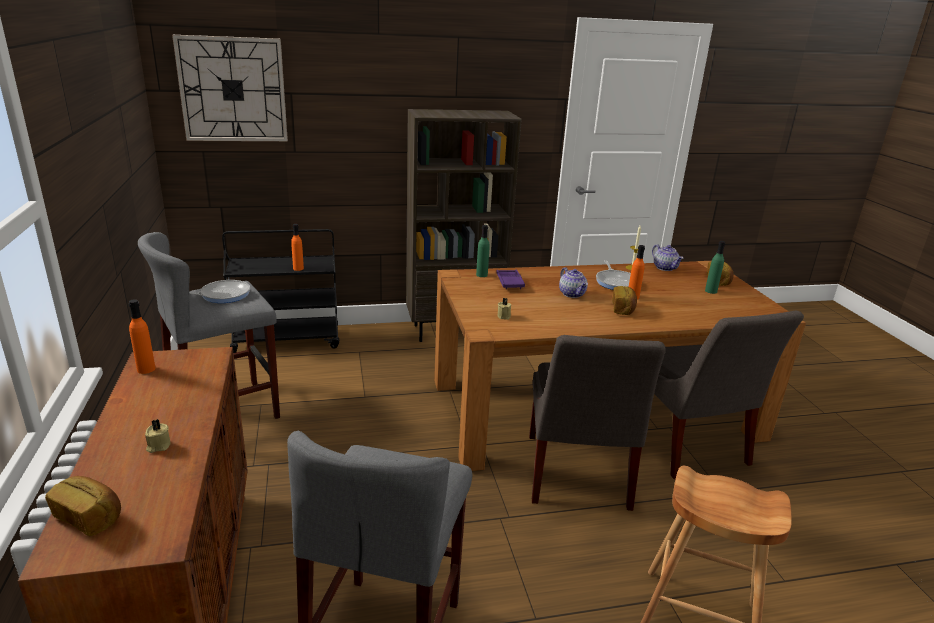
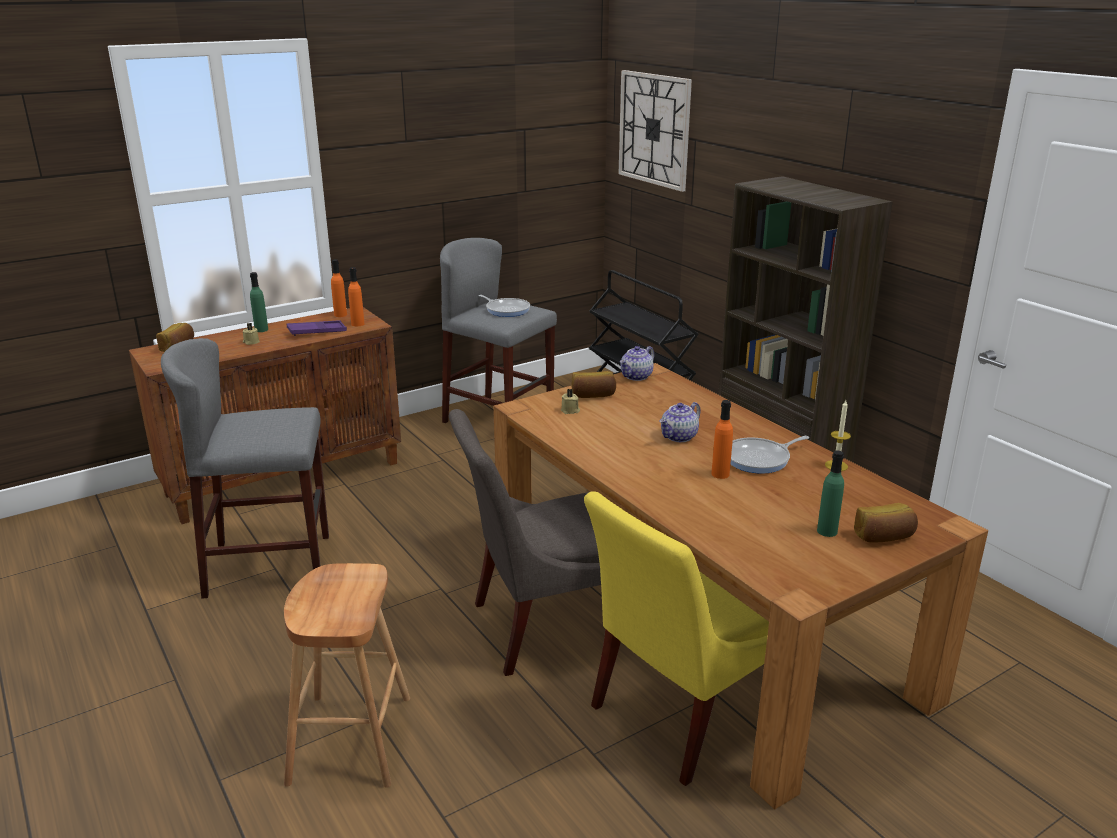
camera: 70 degrees right, 0 degrees up
(298, 268) = (643, 329): orange bottle -> orange bottle (357, 324)
(481, 275) = (671, 384): green bottle -> green bottle (261, 330)
(509, 282) = (668, 400): purple tray -> purple tray (317, 332)
(623, 309) = (669, 471): bread -> bread (593, 395)
(665, 268) = (876, 490): teapot -> teapot (636, 376)
(686, 445) = (682, 713): grey chair -> yellow chair

